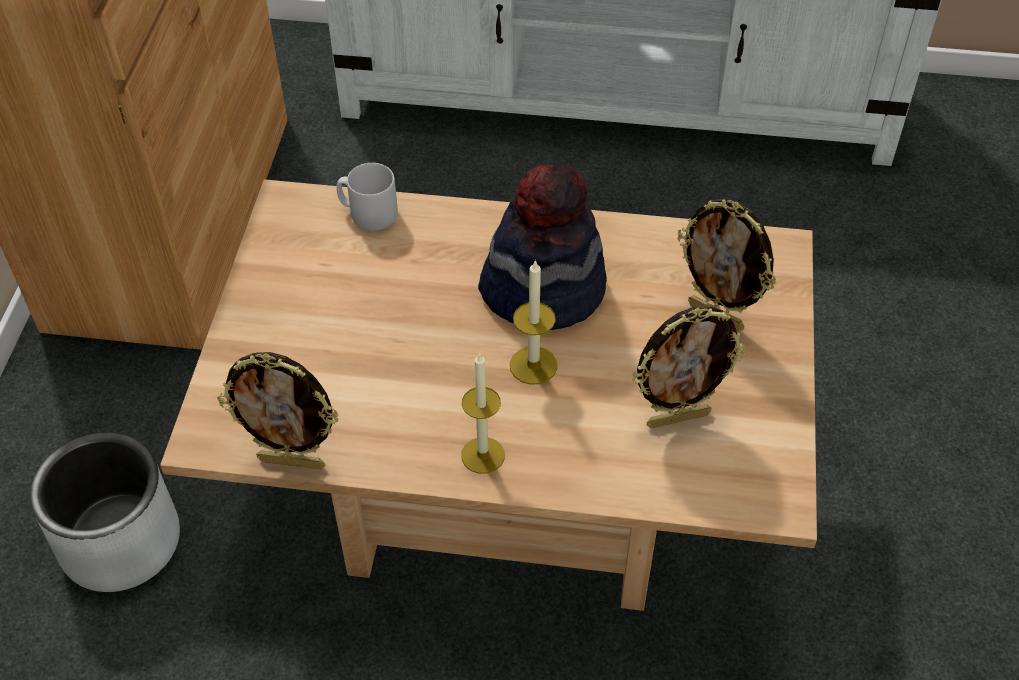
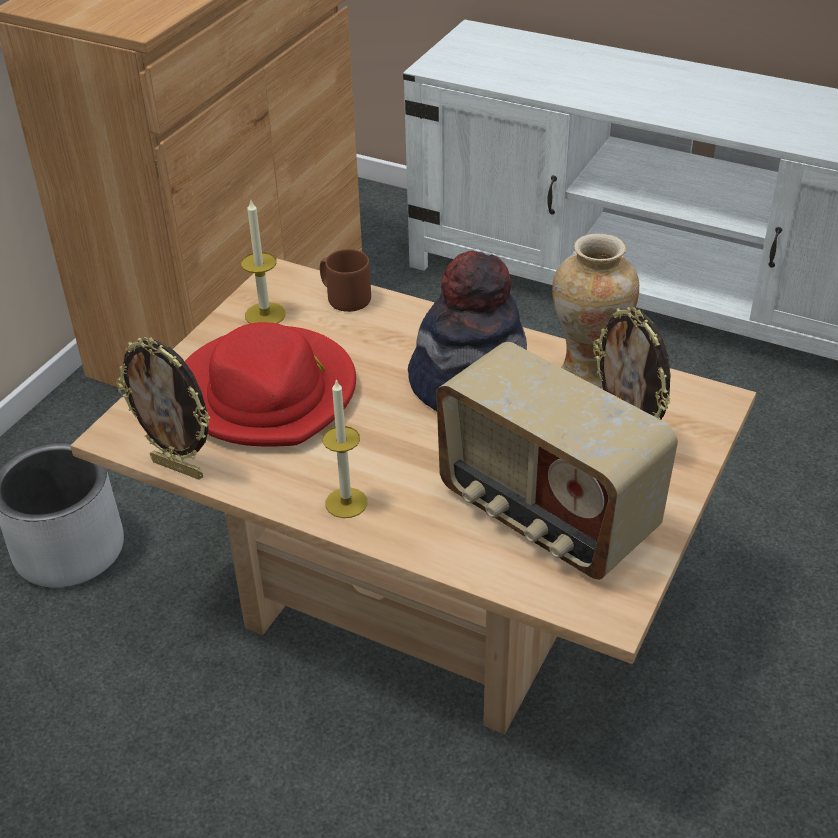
camera: 20 degrees right, 10 degrees down
(343, 348) = (268, 393): none -> red hat
(368, 214) = (345, 298): grey mug -> brown mug
(533, 365) = (429, 443): candle -> candle (265, 314)
(651, 250) = (587, 376): none -> vase
(678, 417) = (544, 516): picture frame -> radio

